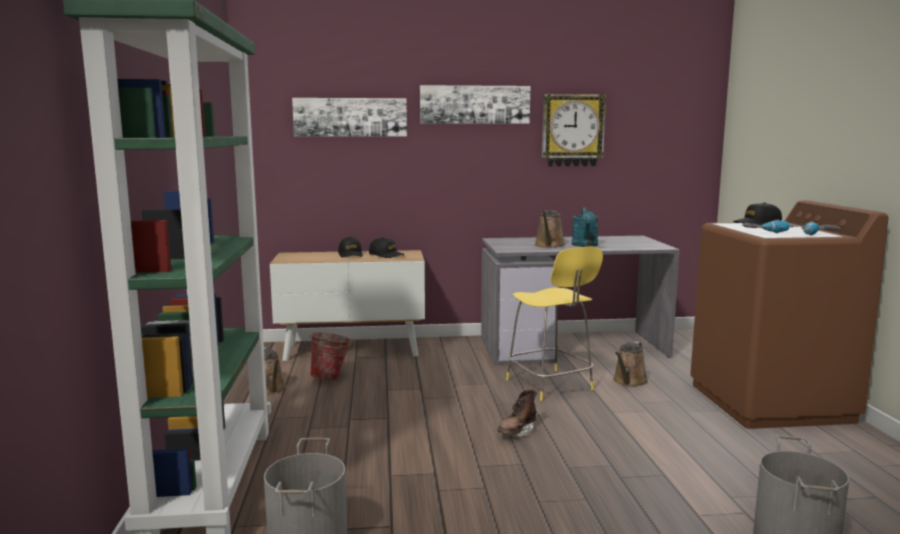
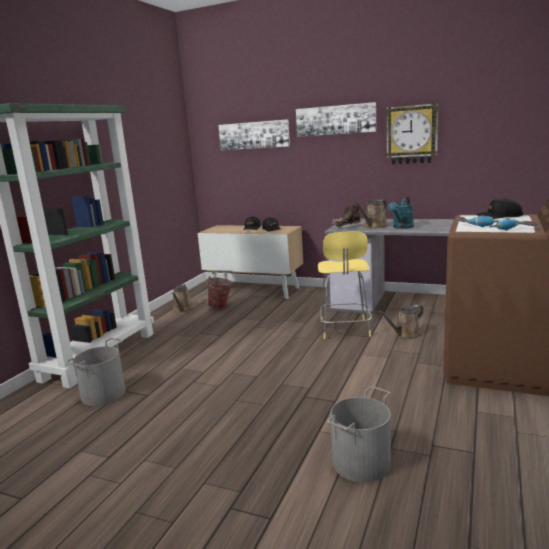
camera: 30 degrees right, 5 degrees up
(517, 432) = (281, 356): brown boot -> brown boot (346, 227)

